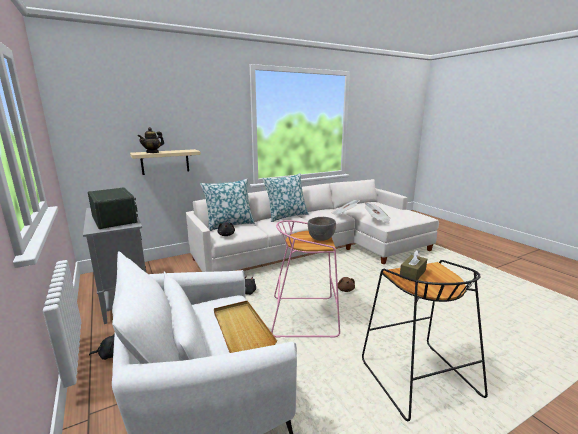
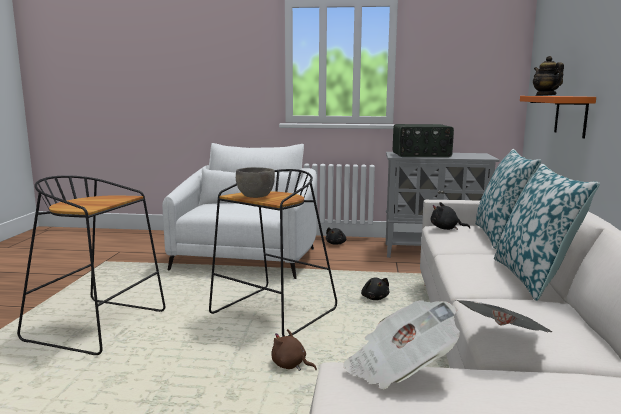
camera: 125 degrees right, 5 degrees down
(165, 162) = (571, 115): beige shelf -> orange shelf
(241, 329) = (225, 210): beige tray -> none
(305, 316) = (273, 313): pink stool -> black stool
(412, 273) = (110, 199): brown tissue box -> none

